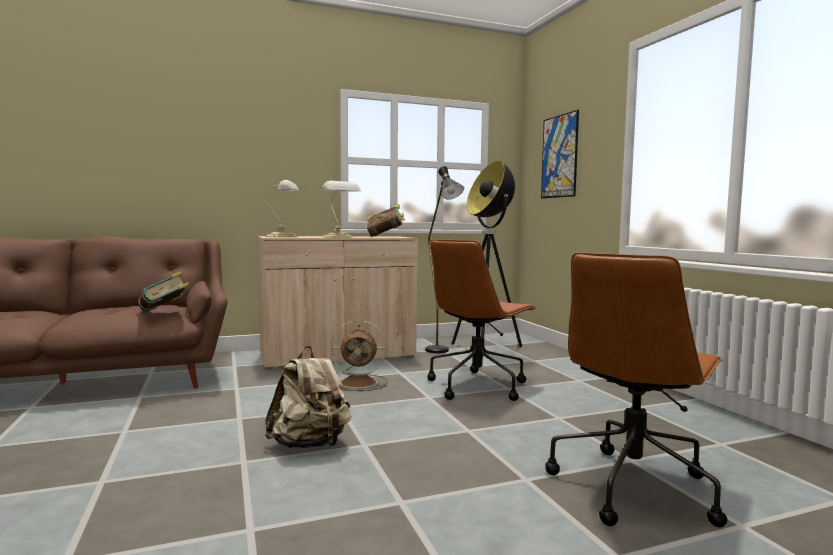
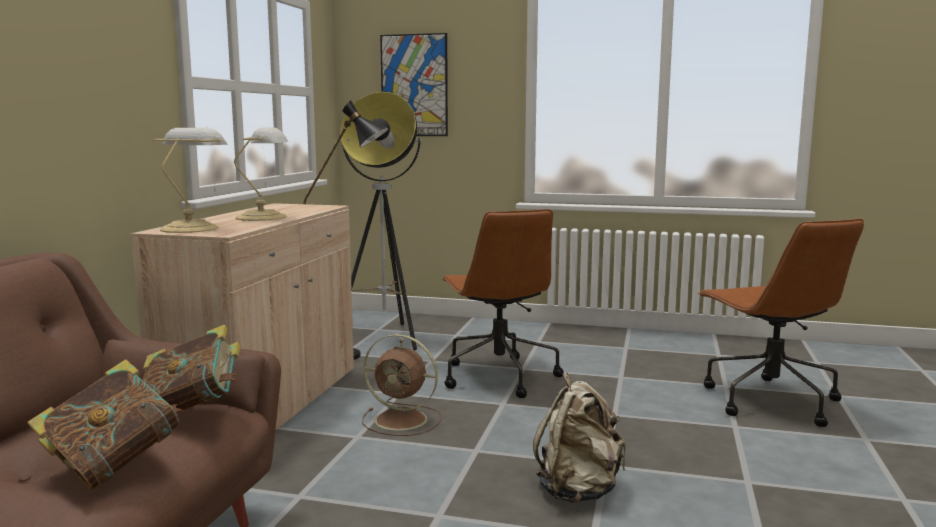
camera: 55 degrees left, 5 degrees up
(360, 383) = (403, 420): brown fan -> brown fan turned 75 degrees clockwise
(385, 236) = (293, 207): book -> book (113, 466)

